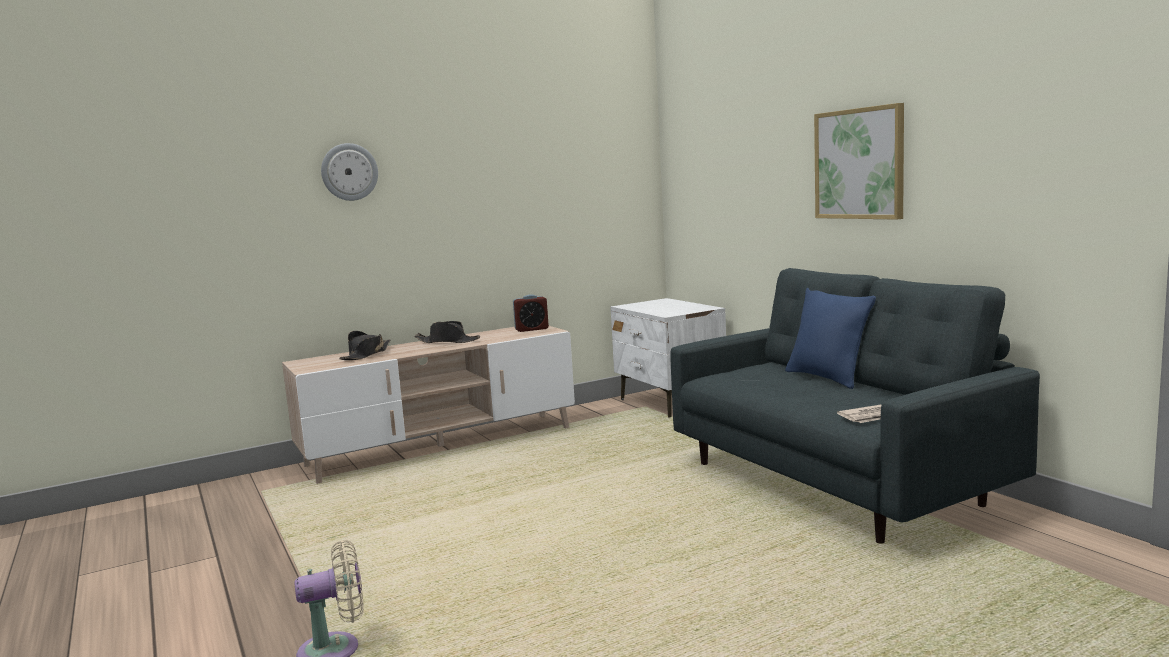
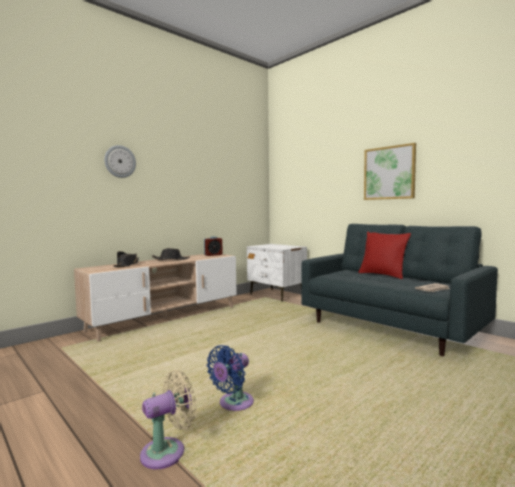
camera: 15 degrees left, 5 degrees down
(460, 596) = (233, 404): none -> blue fan
(827, 378) = (382, 275): blue pillow -> red pillow

